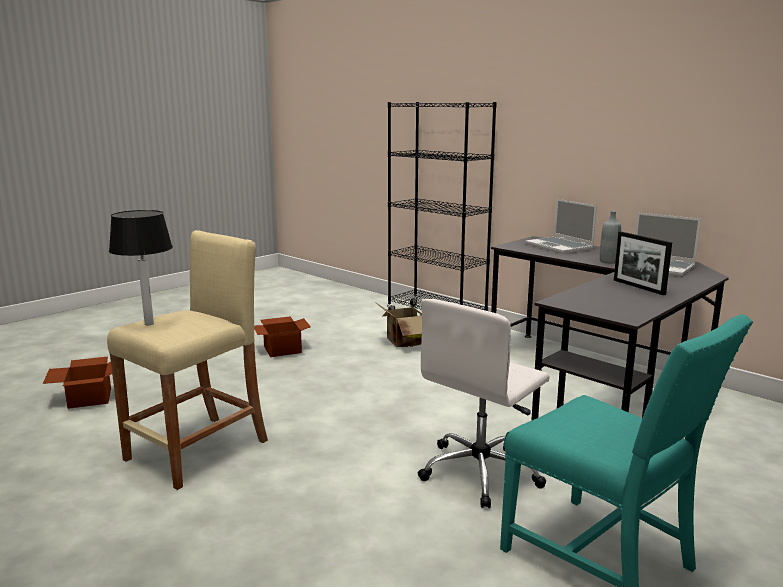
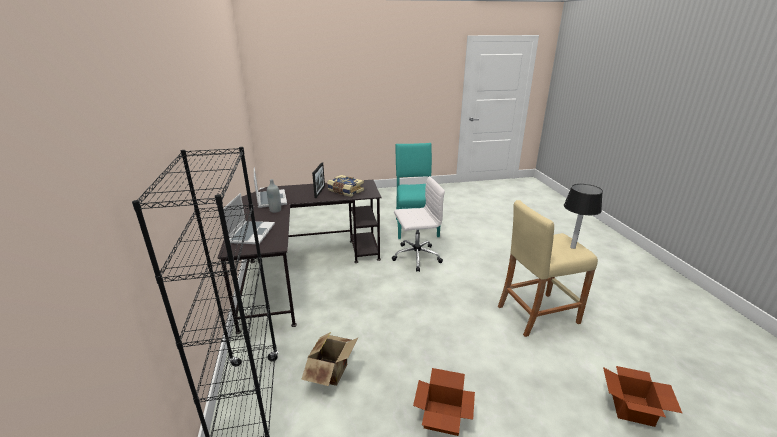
camera: 145 degrees left, 10 degrees up
(608, 296) = (345, 191): none -> book

